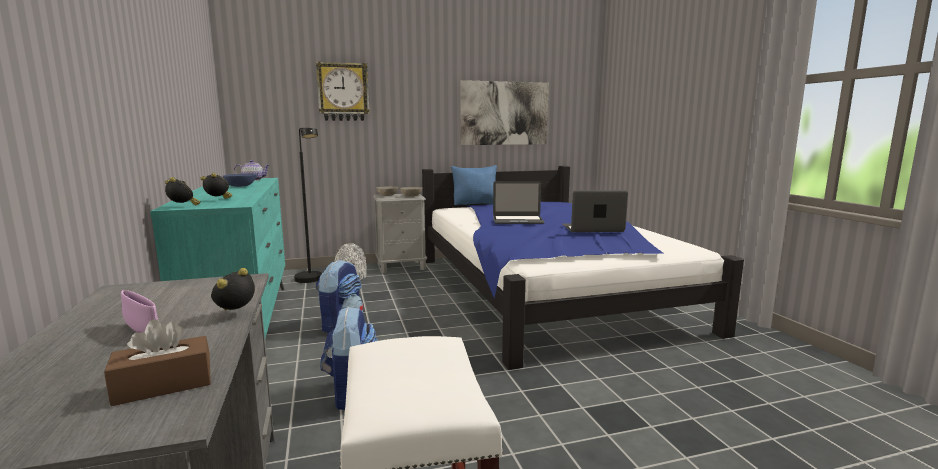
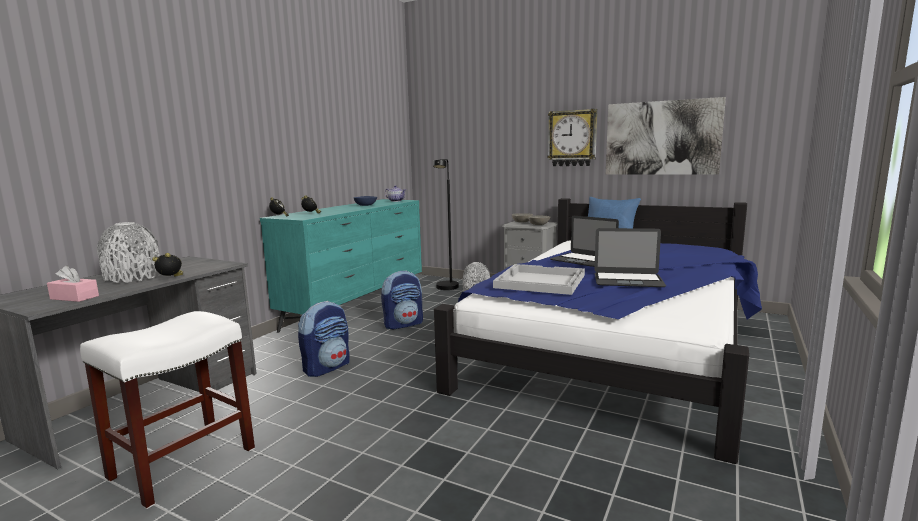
camera: 45 degrees right, 0 degrees up
(142, 331) = (133, 277): purple bowl -> grey vase
(164, 385) = (74, 297): brown tissue box -> pink tissue box
(343, 92) = (495, 125): wall clock -> wall clock (572, 138)
(546, 240) = (539, 281): none -> white tray
(592, 228) = (628, 280): laptop -> laptop turned 150 degrees clockwise

